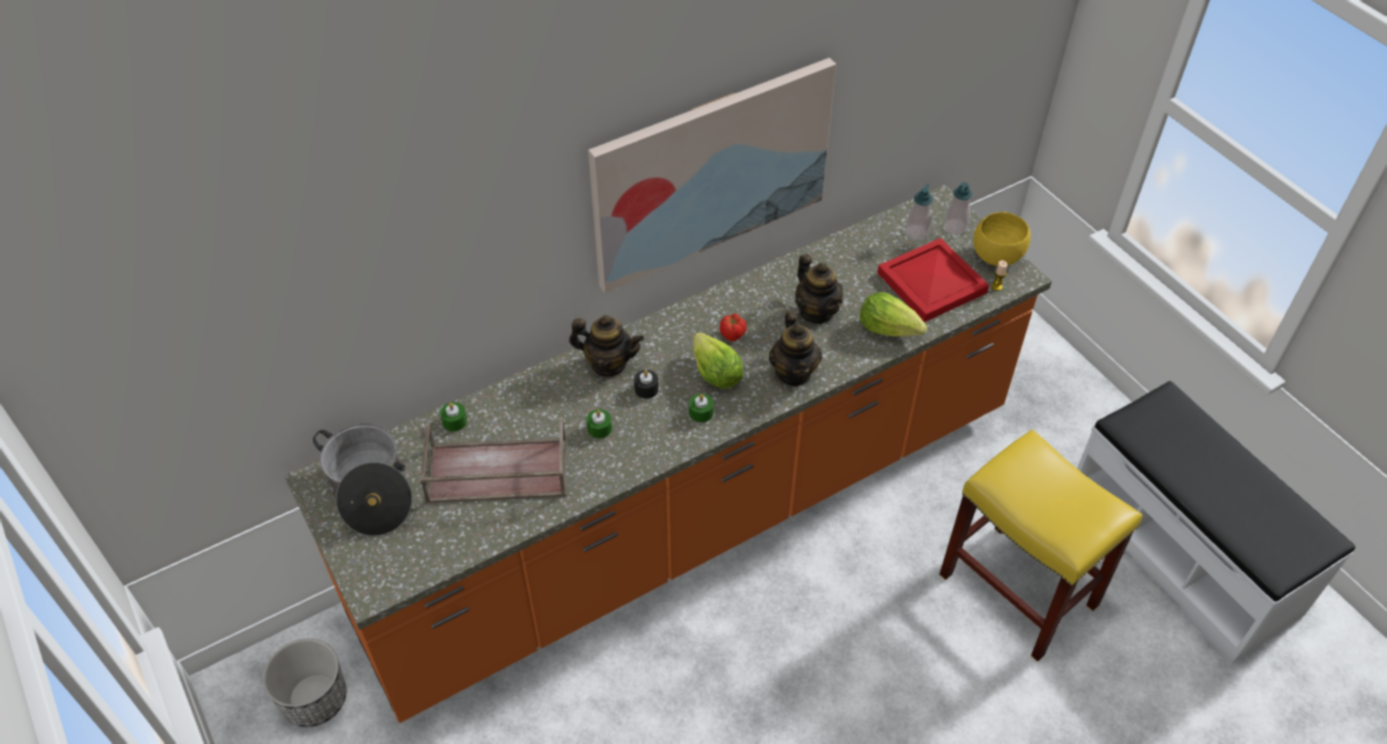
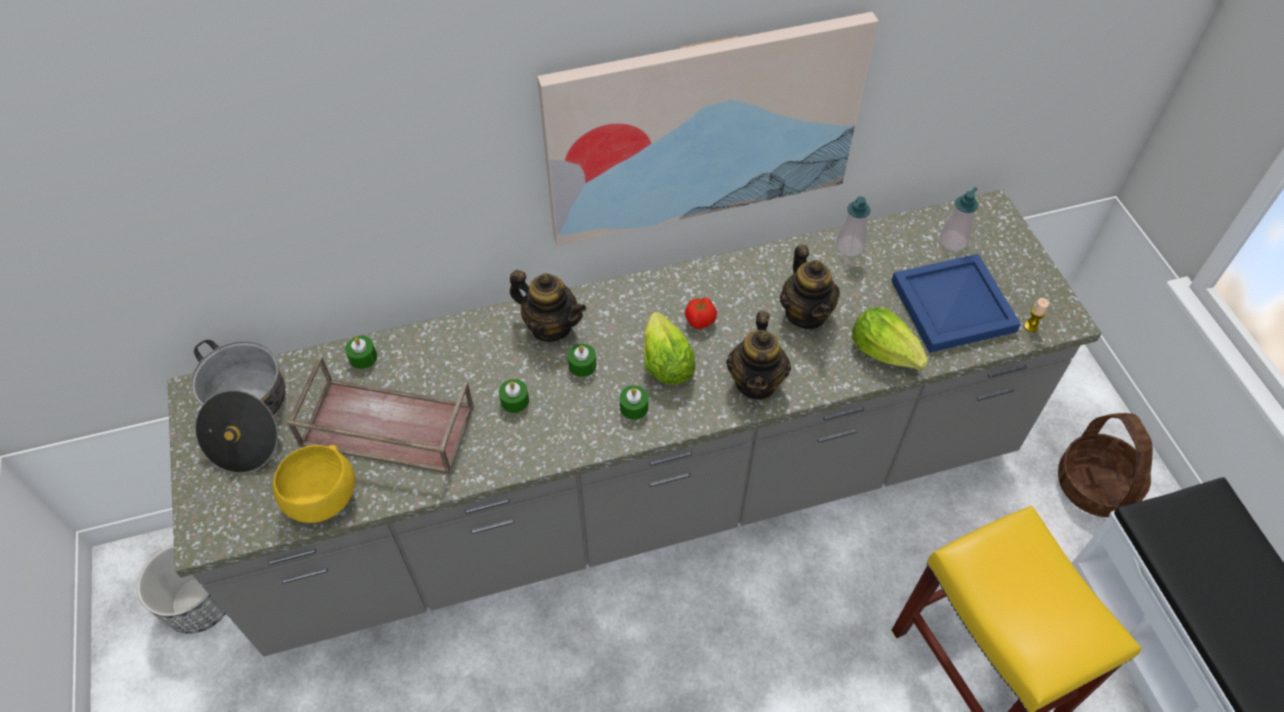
camera: 15 degrees right, 5 degrees up
(646, 389) = (582, 365): black candle -> green candle
(693, 513) = (642, 493): orange counter -> grey counter
(933, 283) = (955, 306): red tray -> blue tray
(955, 227) = (1001, 243): soap dispenser -> soap dispenser (849, 247)
(997, 257) = (1041, 289): yellow bowl -> yellow bowl (321, 500)
(1071, 421) = (1094, 484): none -> basket

